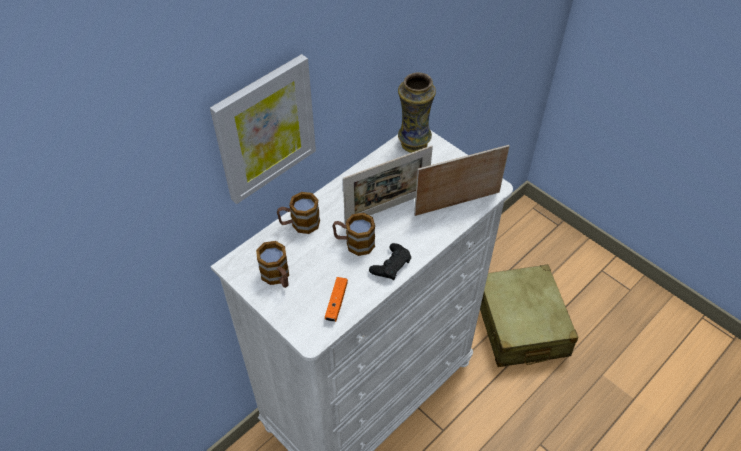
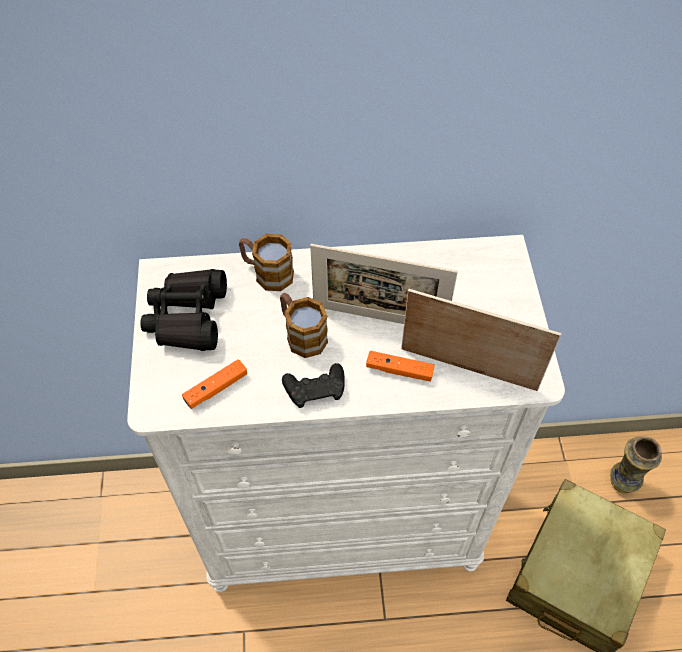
camera: 40 degrees right, 5 degrees up
(265, 129) = (248, 129): picture -> none
(278, 277) = (187, 317): mug -> black binoculars
(413, 144) = (488, 261): vase -> vase (622, 481)
(424, 227) = (399, 370): none -> orange game controller

